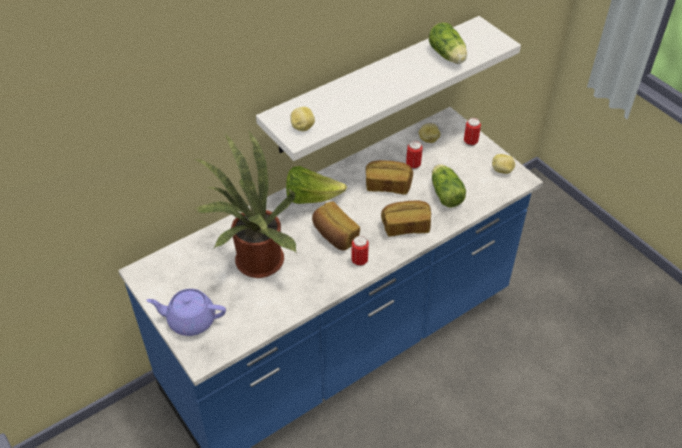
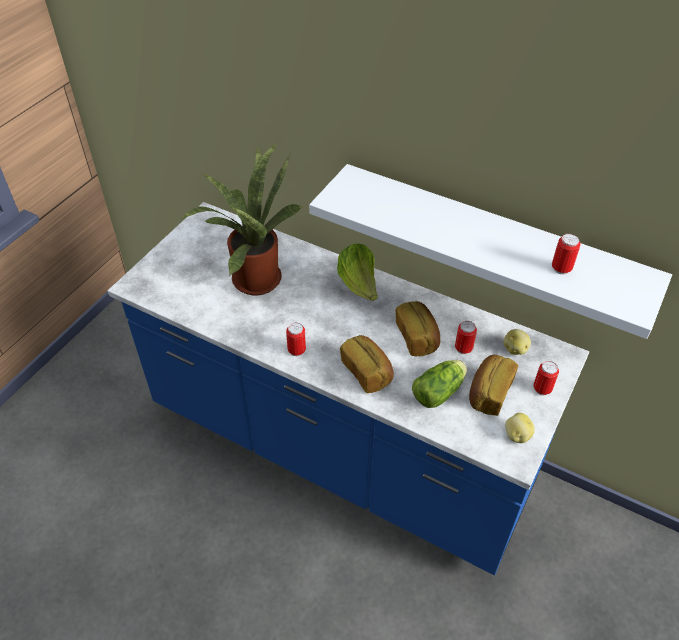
camera: 65 degrees right, 0 degrees up
(190, 320) = (169, 263): purple teapot -> none
(302, 127) = (350, 197): potato -> none
(335, 236) = (319, 320): bread -> bread (489, 393)
(448, 56) = (561, 268): lettuce -> can

